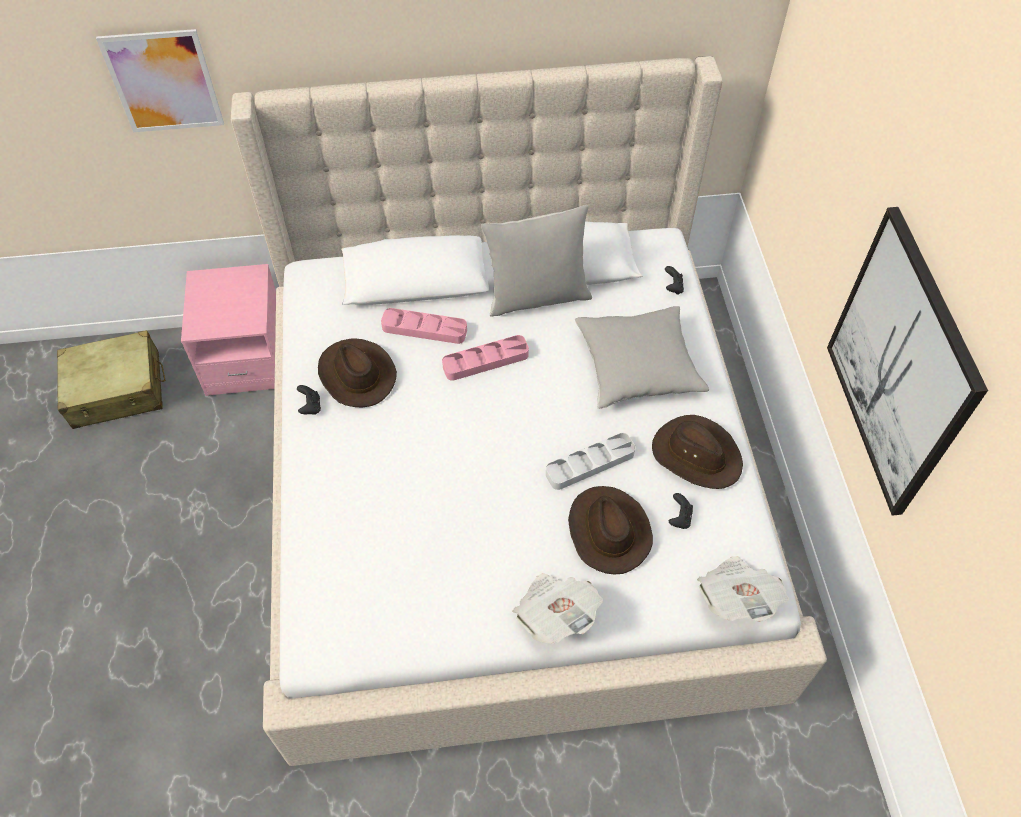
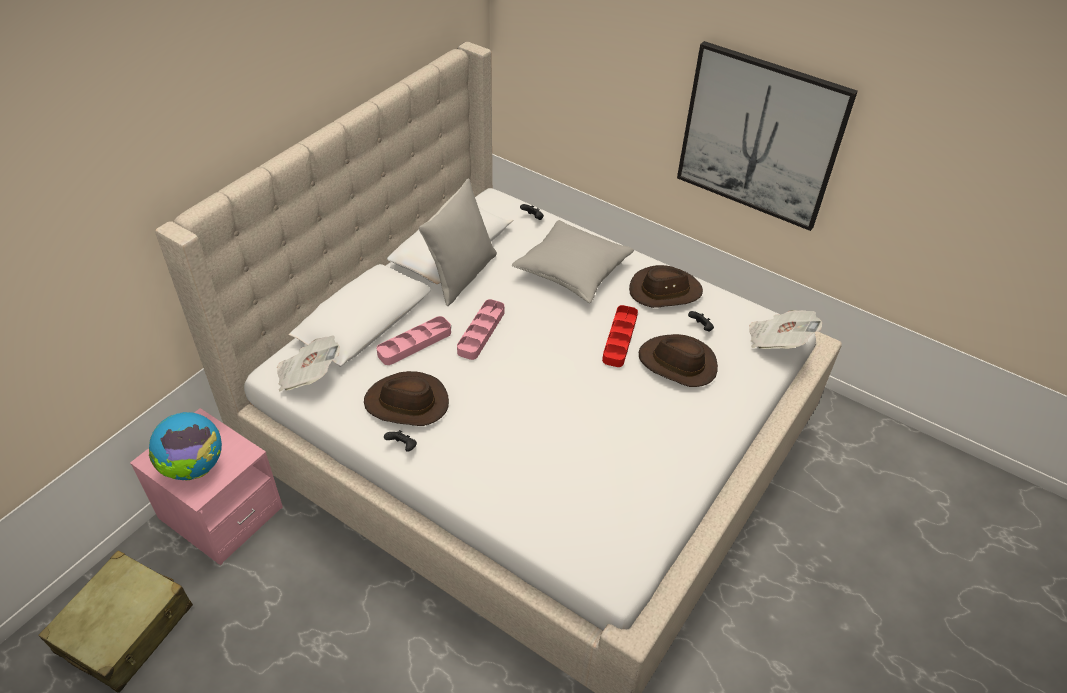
camera: 50 degrees left, 10 degrees down
(163, 82) = (81, 253): picture -> none
(215, 307) = (194, 467): none -> globe
(555, 614) = (713, 427): newspaper -> newspaper (308, 376)
(590, 464) = (619, 339): grey tray -> red tray

